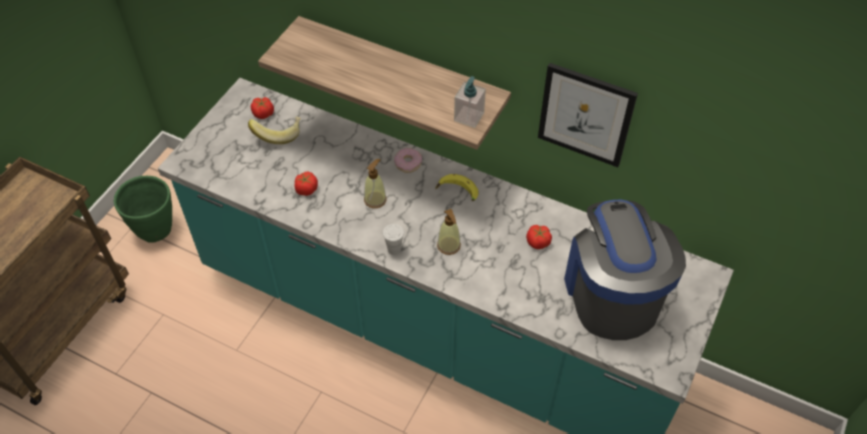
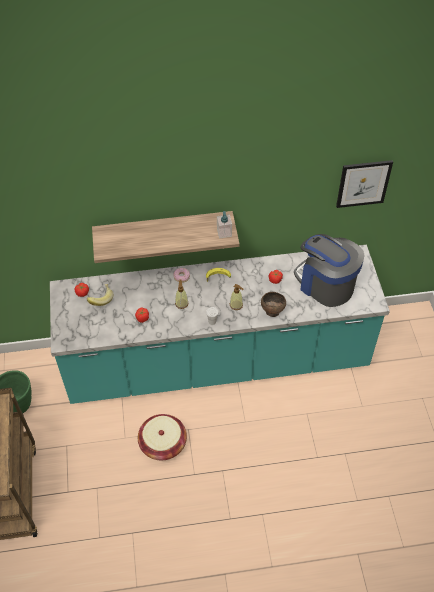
camera: 35 degrees left, 0 degrees up
(275, 389) = (163, 443): none -> basket
(493, 286) = (272, 311): none -> brown bowl
(585, 114) = (276, 204): picture -> picture (363, 183)

